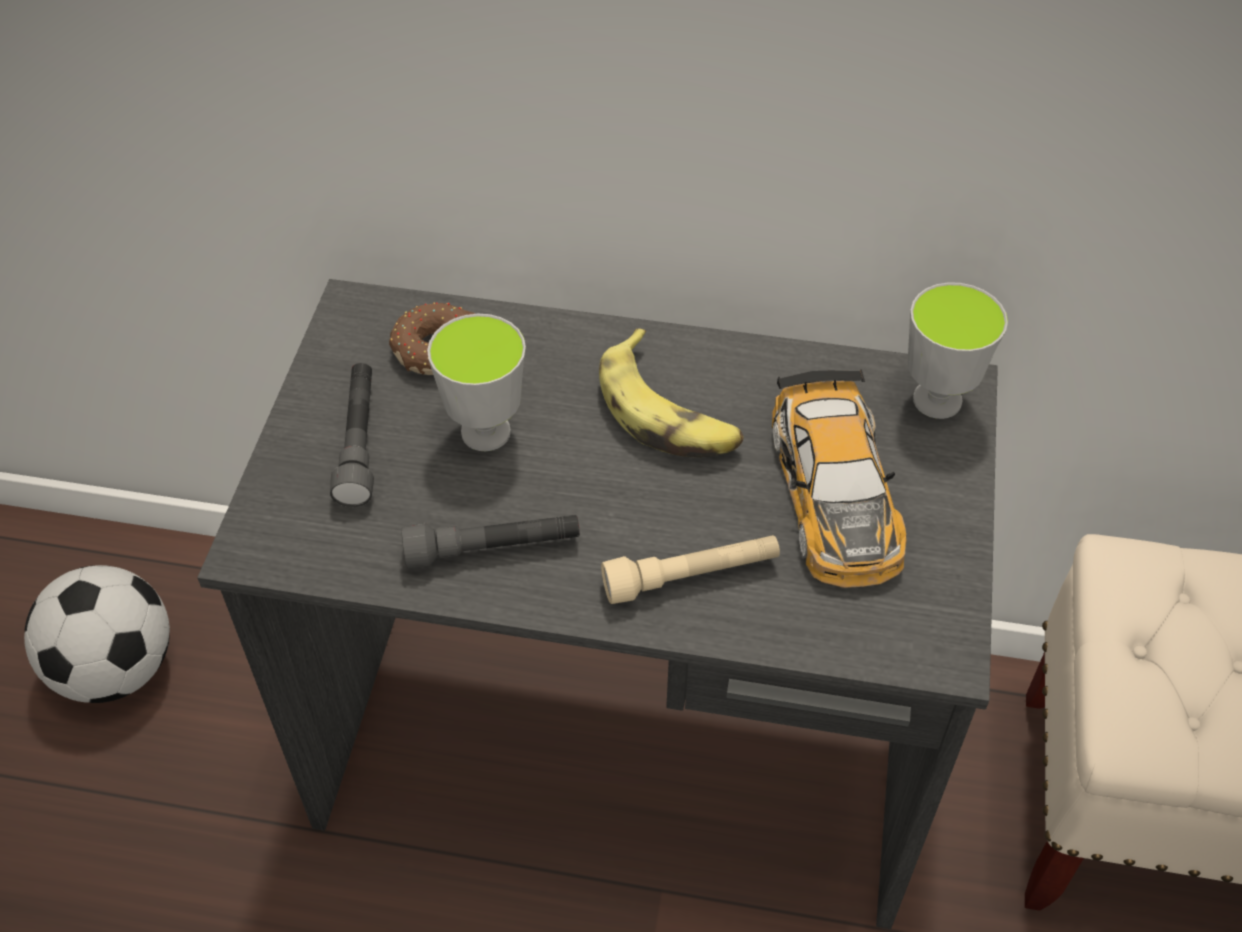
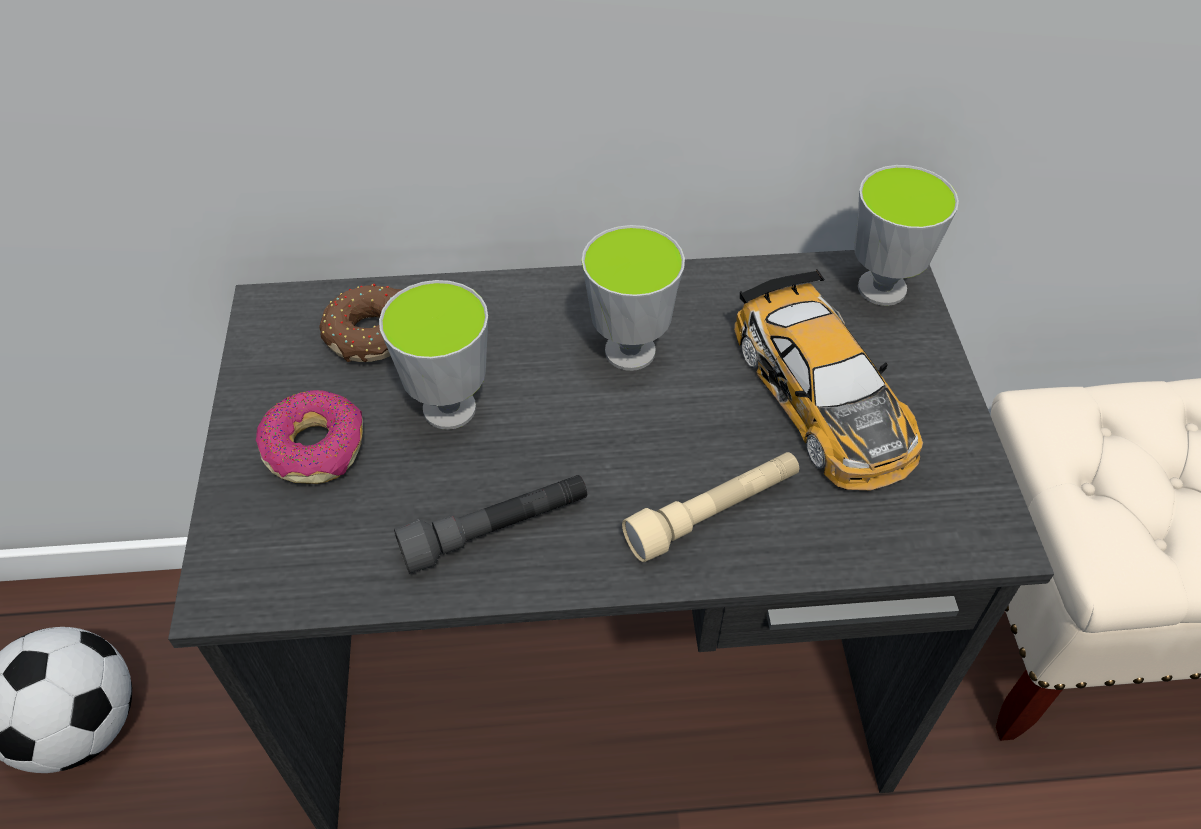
camera: 15 degrees left, 0 degrees up
(359, 443) = (316, 448): grey flashlight -> donut
(668, 413) = (630, 351): banana -> cup

